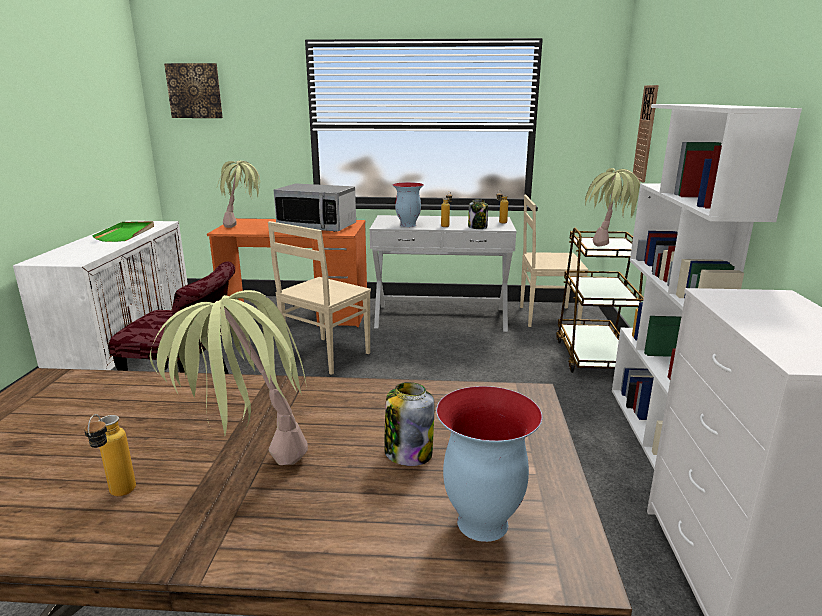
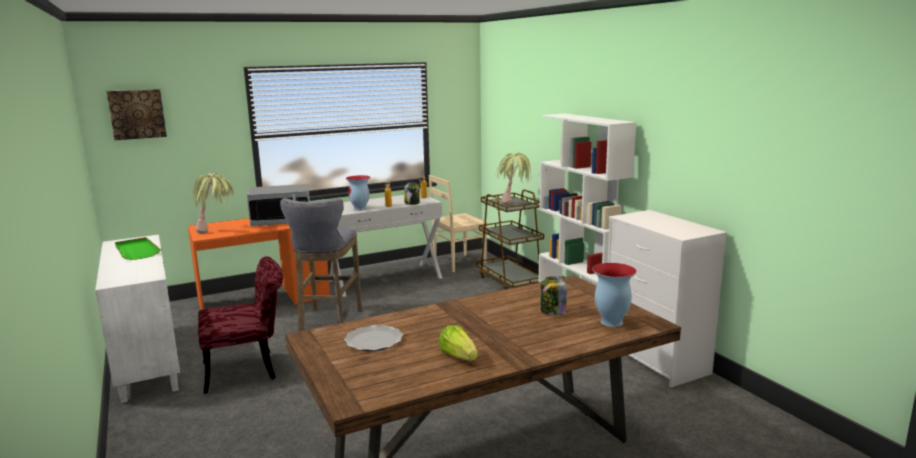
camera: 30 degrees left, 5 degrees down
(89, 415) = (374, 340): none -> plate
(118, 496) = (458, 357): bottle -> lettuce
(247, 474) = (500, 336): potted plant -> none
(325, 356) = (329, 322): beige chair -> grey stool
(646, 134) = (514, 127): wall clock -> none

